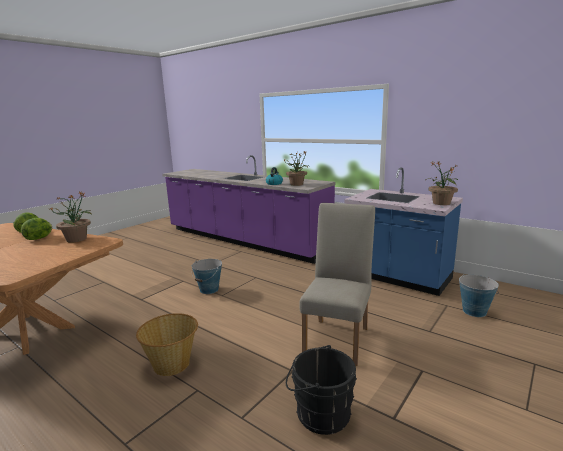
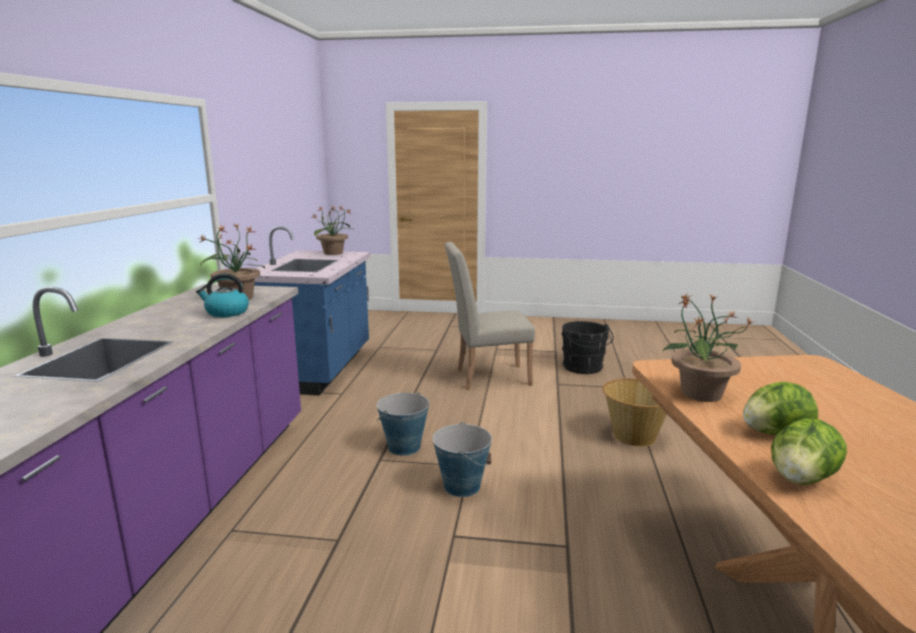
camera: 120 degrees left, 0 degrees up
(474, 311) = (383, 339): bucket -> bucket (404, 447)

